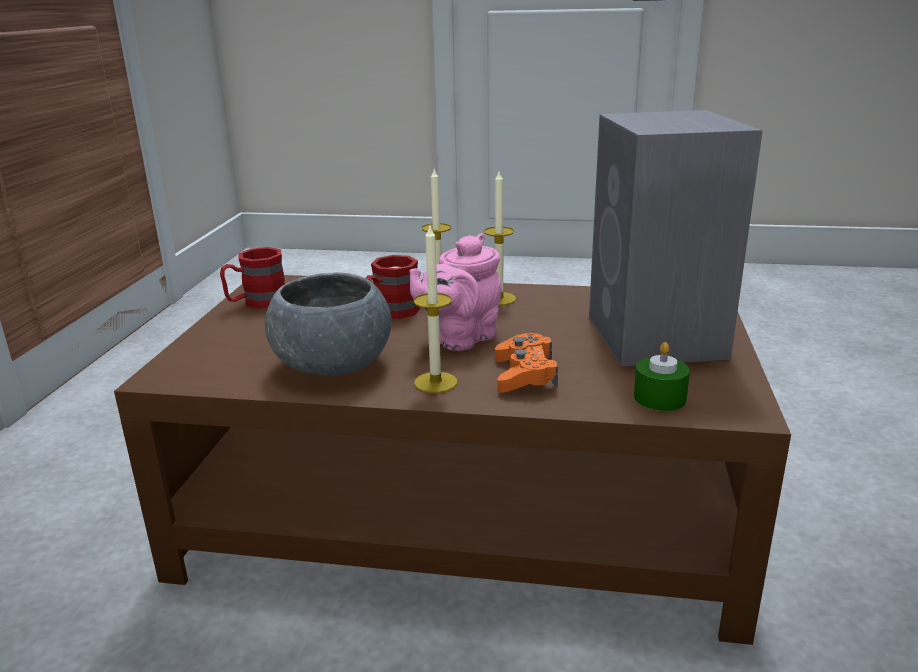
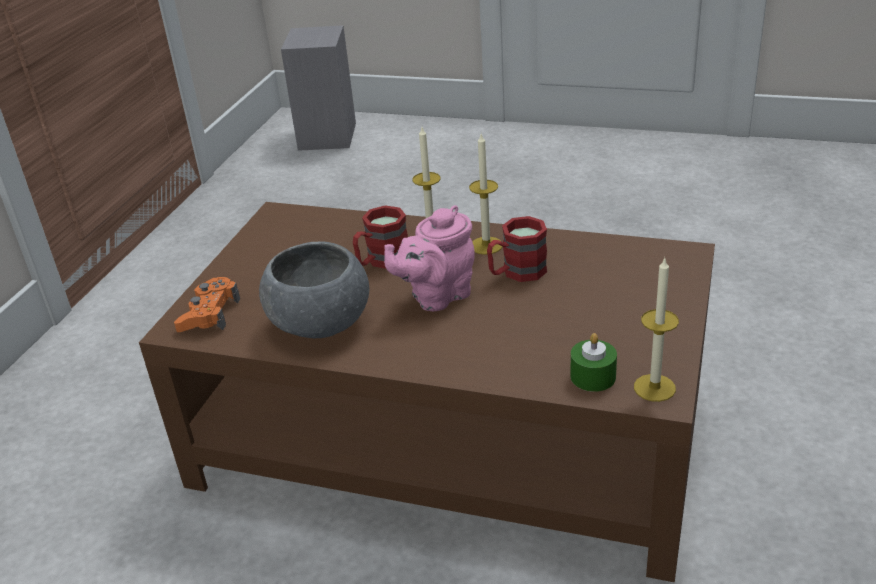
camera: 10 degrees right, 10 degrees up
(256, 302) = (264, 241): red mug -> red mug (516, 273)
(435, 382) = (403, 348): candle -> candle (654, 388)
(524, 374) = (483, 343): orange game controller -> orange game controller (209, 314)
(656, 338) = (617, 305): grey speaker -> grey speaker (327, 137)

